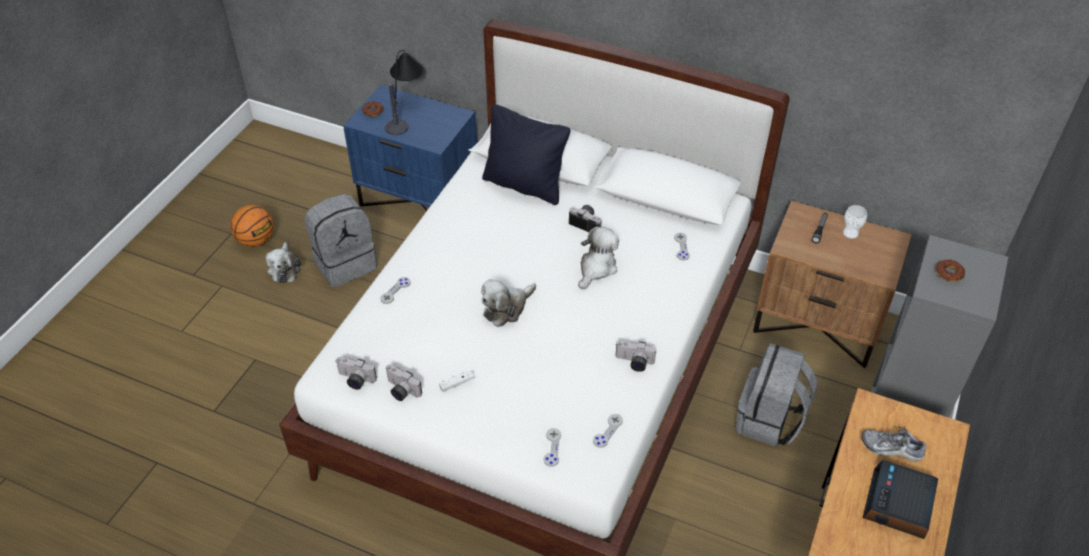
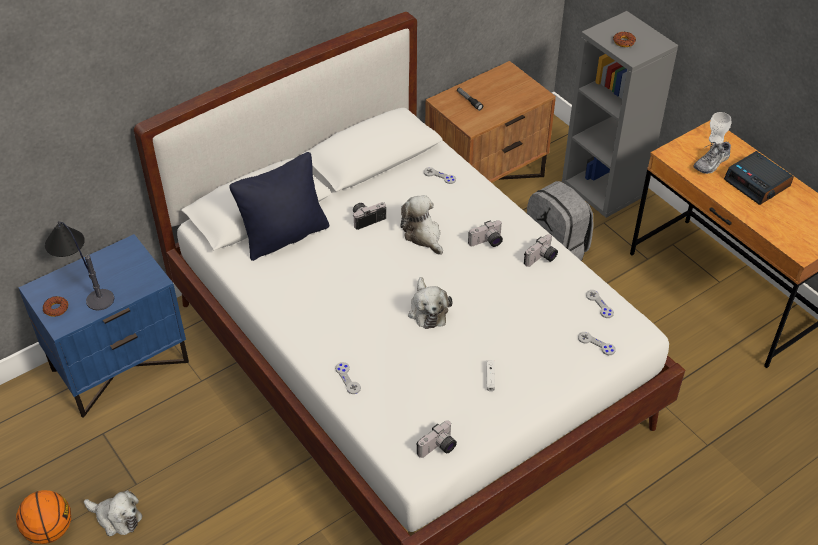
camera: 60 degrees left, 0 degrees up
(345, 263) = (154, 461): grey backpack -> none
(400, 391) = (473, 420): camera -> camera (487, 242)
(850, 233) = (485, 88): cup -> cup (716, 140)

